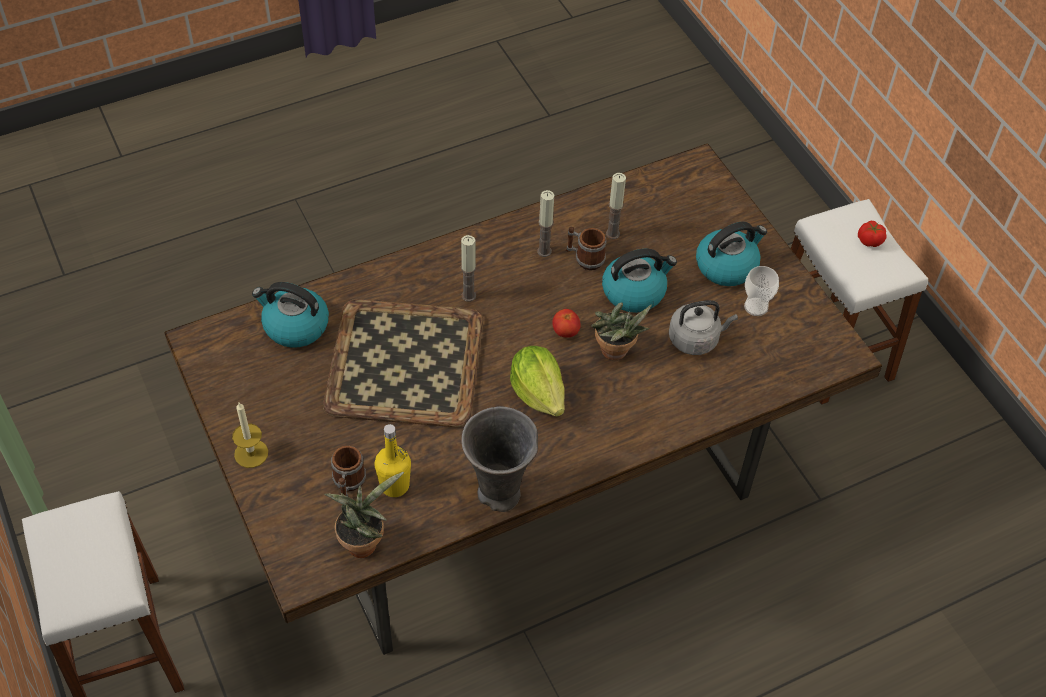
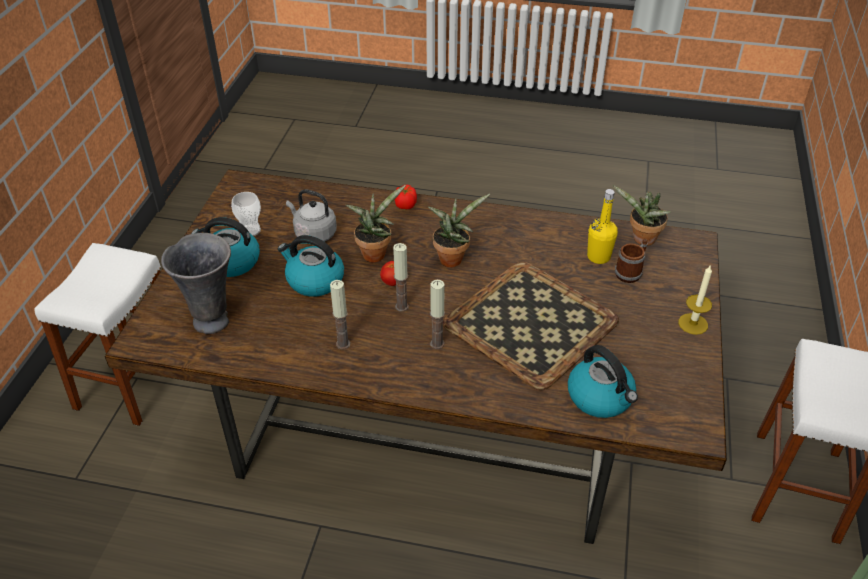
camera: 140 degrees left, 10 degrees down
(499, 495) = (533, 221): grey vase -> grey vase (212, 320)
(538, 393) = (452, 257): lettuce -> potted plant
(584, 258) = (319, 322): mug -> none
(612, 233) = (276, 327): candle -> candle (401, 306)
(869, 241) = (86, 280): tomato -> tomato (405, 205)

